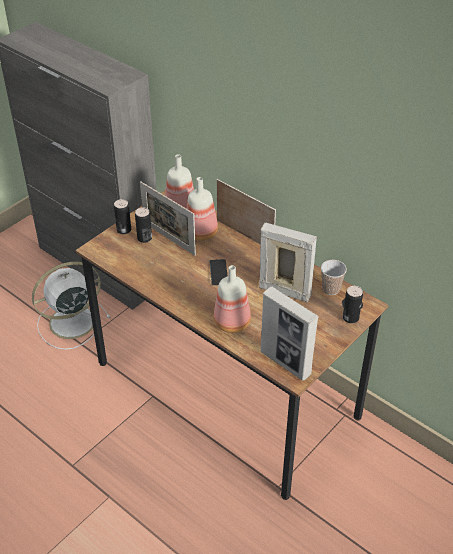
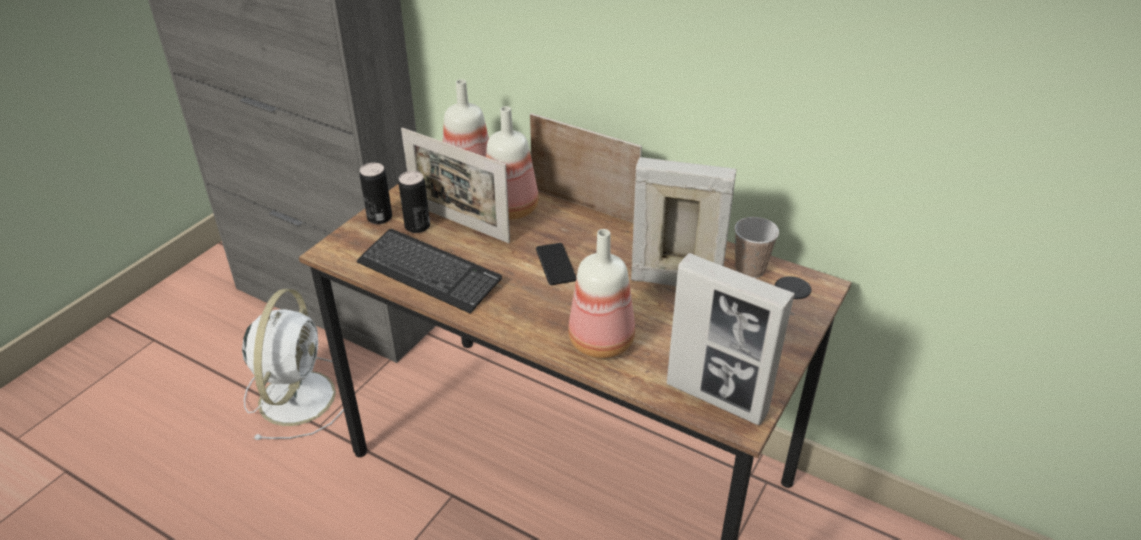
camera: 10 degrees left, 5 degrees down
(70, 322) = (298, 395): white fan -> white fan turned 135 degrees clockwise
(145, 269) = (429, 273): none -> keyboard
(350, 318) = (799, 309): can -> none

